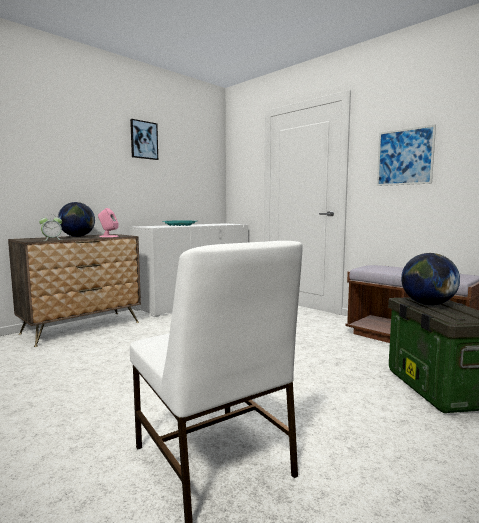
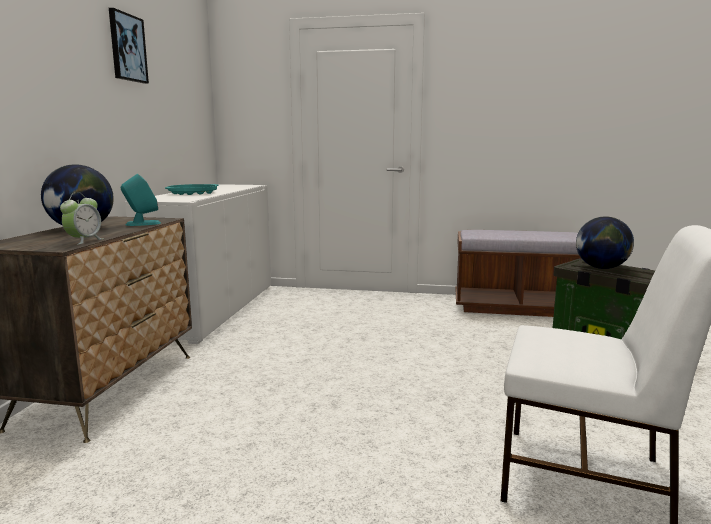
camera: 35 degrees left, 5 degrees up
(108, 236) = (142, 223): pink speaker -> turquoise speaker
(404, 157) = (494, 105): picture -> none

